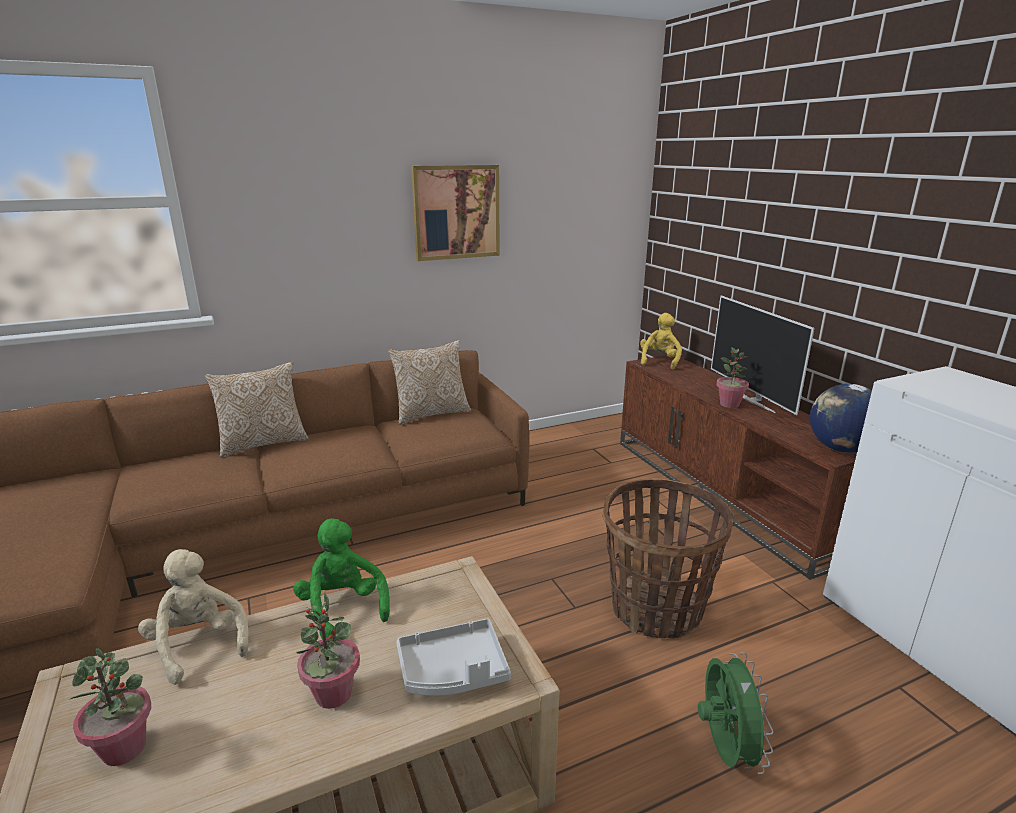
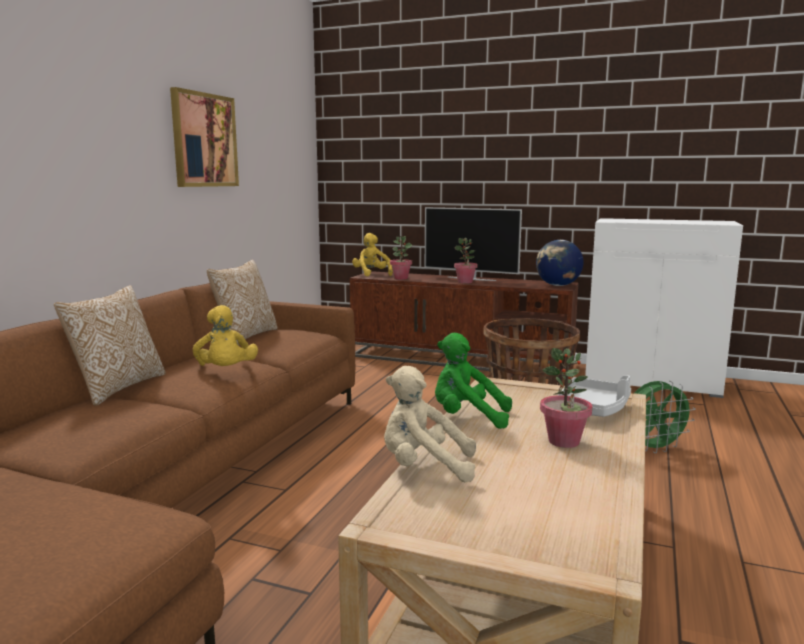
camera: 45 degrees left, 10 degrees down
(125, 748) = (521, 515): potted plant -> potted plant (401, 278)
(333, 454) = (226, 371): none -> yellow plush toy
(724, 749) = (653, 448): green fan -> green fan turned 120 degrees clockwise

